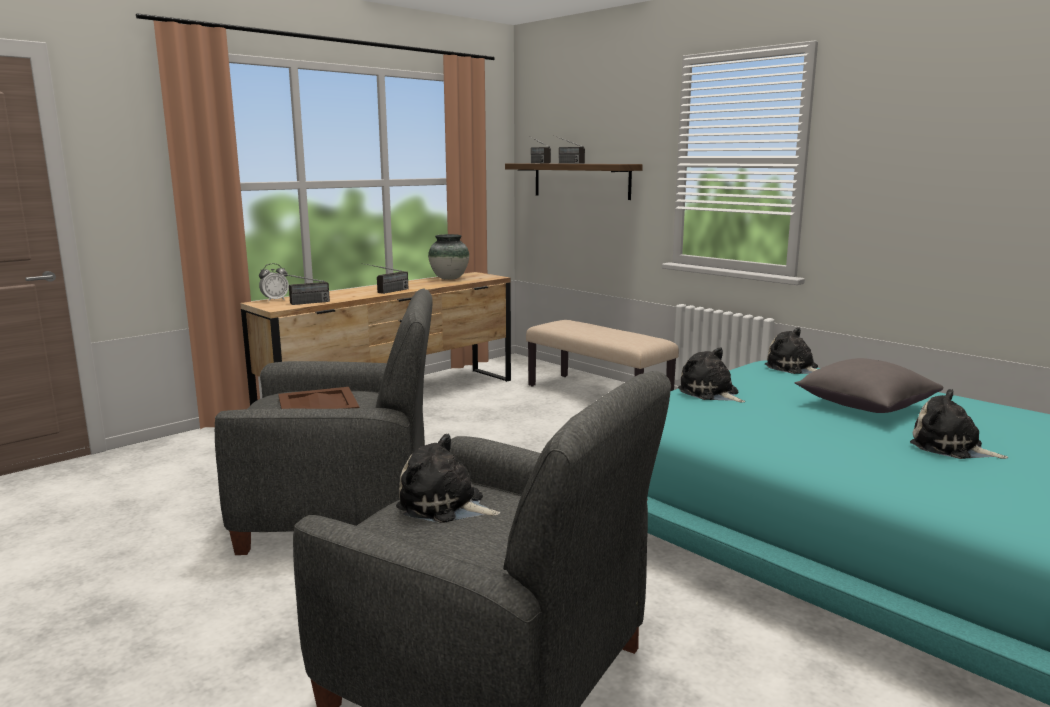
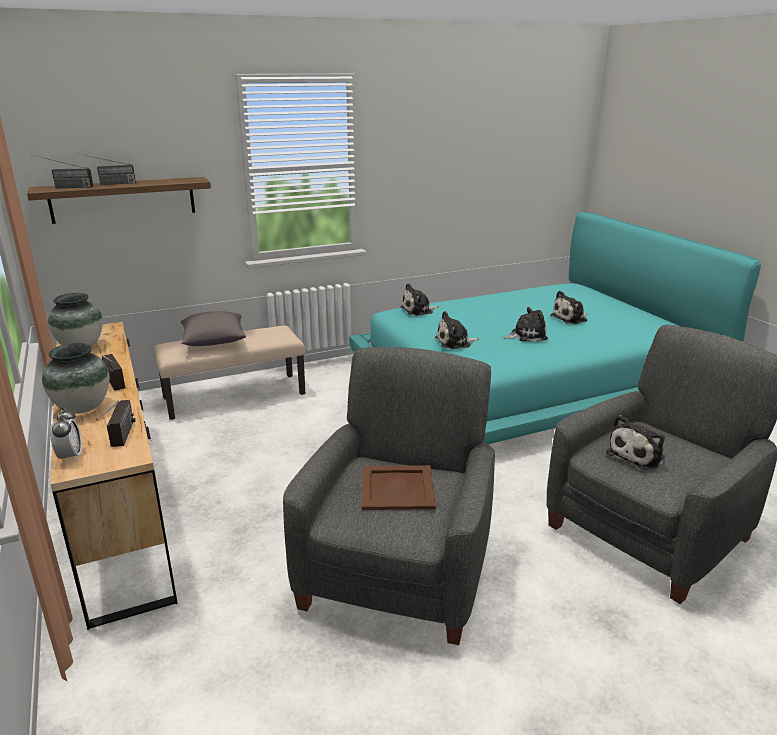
camera: 70 degrees left, 10 degrees up
(345, 292) = (82, 408): none -> vase
(805, 424) = (526, 335): none -> plush toy
(864, 406) = (502, 315): grey pillow -> grey pillow (213, 341)

